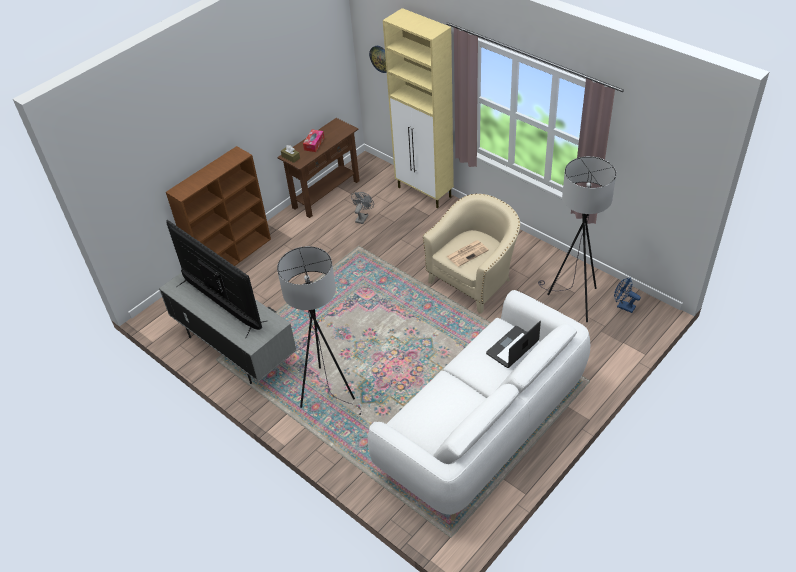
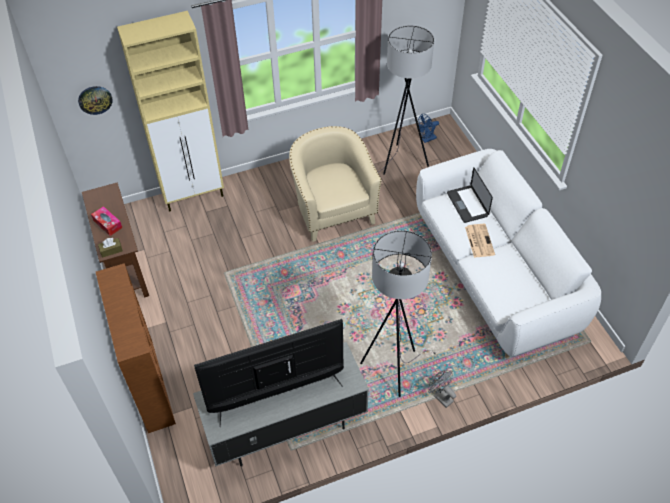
camera: 65 degrees left, 5 degrees up
(362, 217) = (186, 253): grey fan -> grey fan (440, 396)
(467, 253) = (337, 186): newspaper -> newspaper (479, 240)

